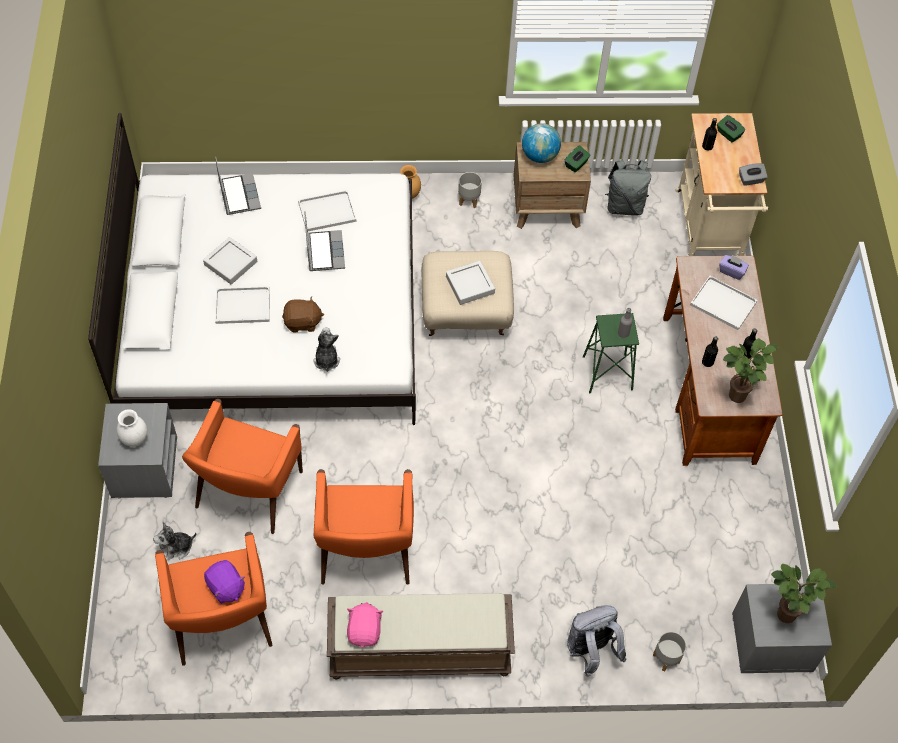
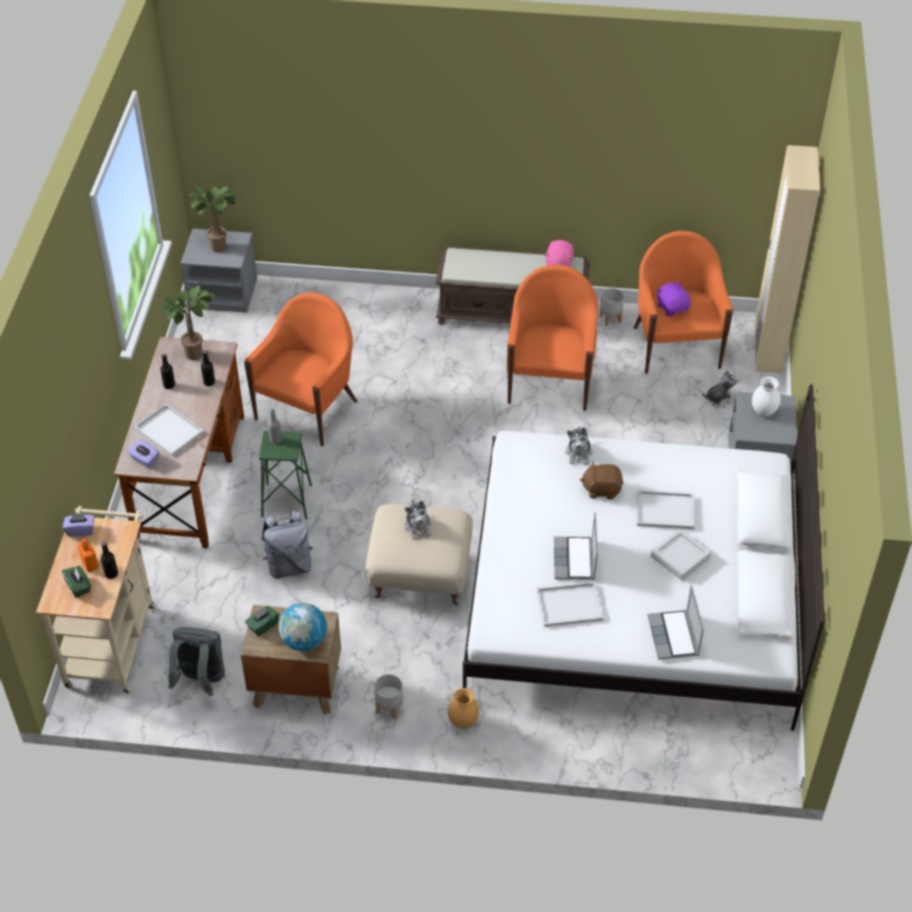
camera: 170 degrees left, 10 degrees down
(113, 629) = (767, 349): none -> beige wardrobe
(248, 491) = (656, 435): orange armchair -> orange armchair (307, 409)
(470, 285) = (418, 526): grey tray -> plush toy
(591, 651) = (372, 301): grey backpack -> grey backpack (289, 566)
(665, 658) = (313, 292): grey planter -> grey planter (610, 318)
(728, 152) = (90, 565): none -> orange bottle
(751, 180) = (80, 530): grey tissue box -> purple tissue box

